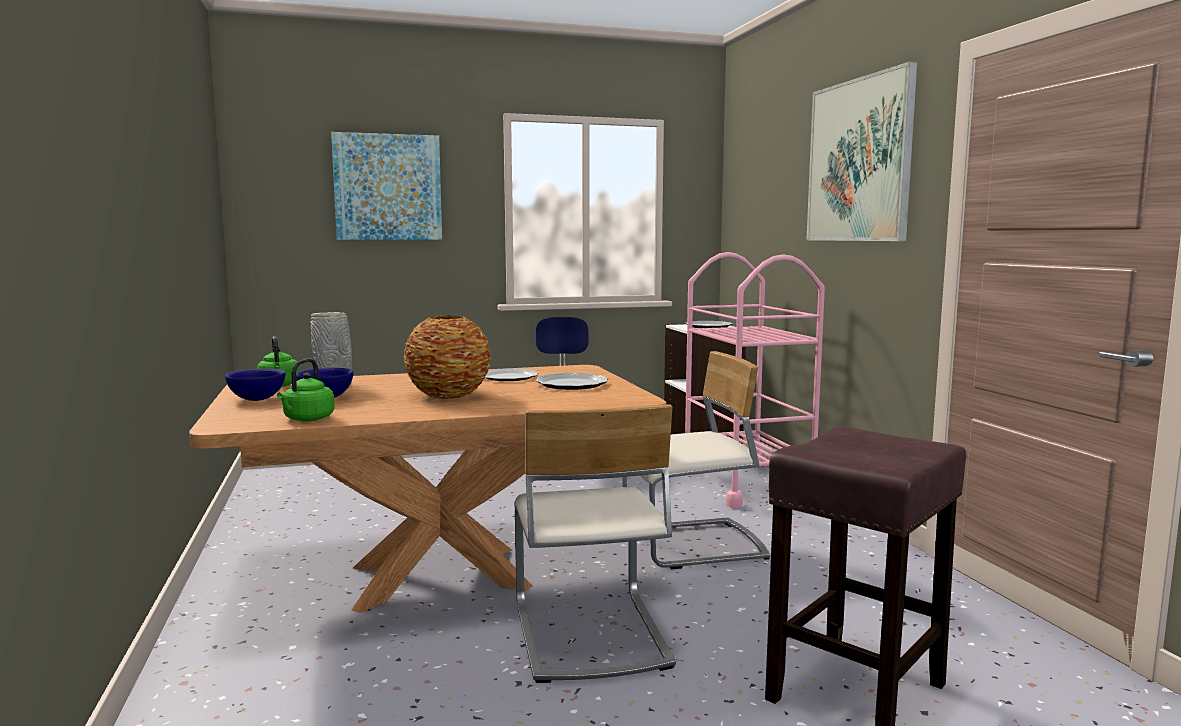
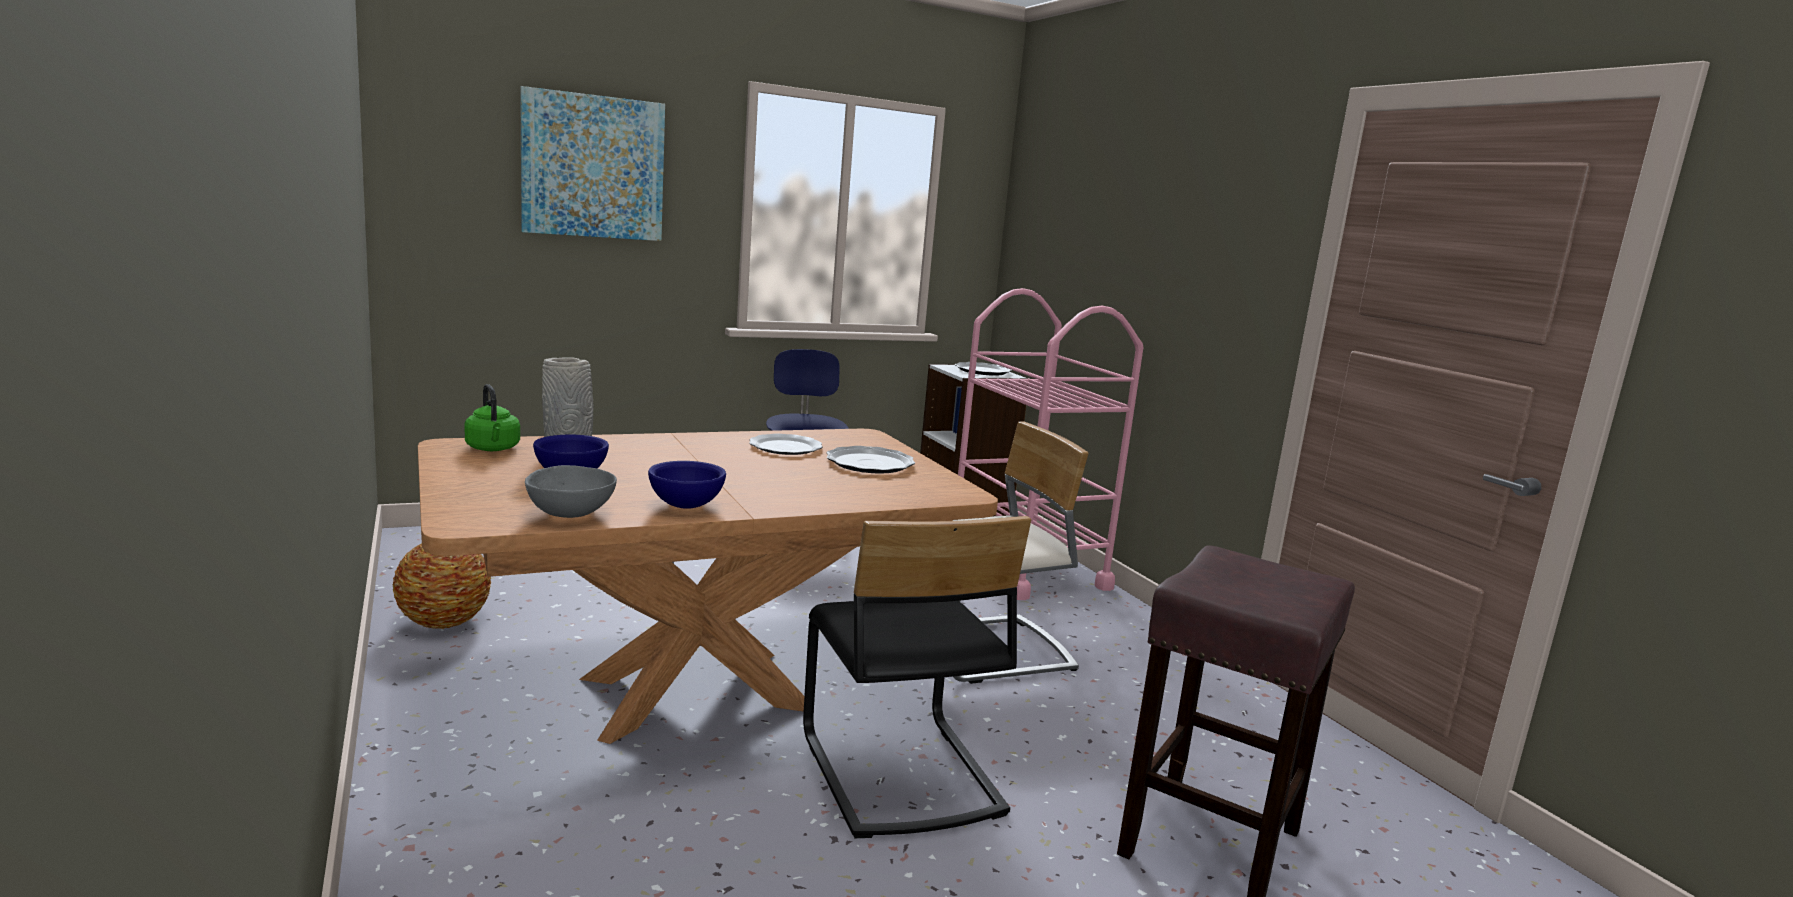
camera: 10 degrees left, 5 degrees up
(256, 399) = (478, 475): blue bowl -> blue bowl (685, 506)
(307, 419) = (570, 514): green kettle -> grey bowl
(449, 396) = (729, 478): vase -> vase (444, 621)
(588, 635) = (898, 773): beige chair -> black chair
(859, 161) = (1201, 202): picture -> none

